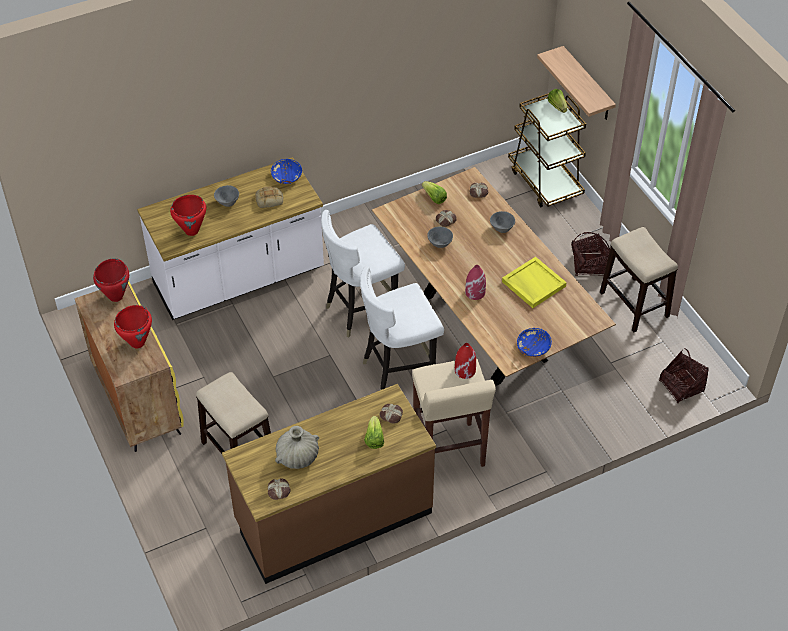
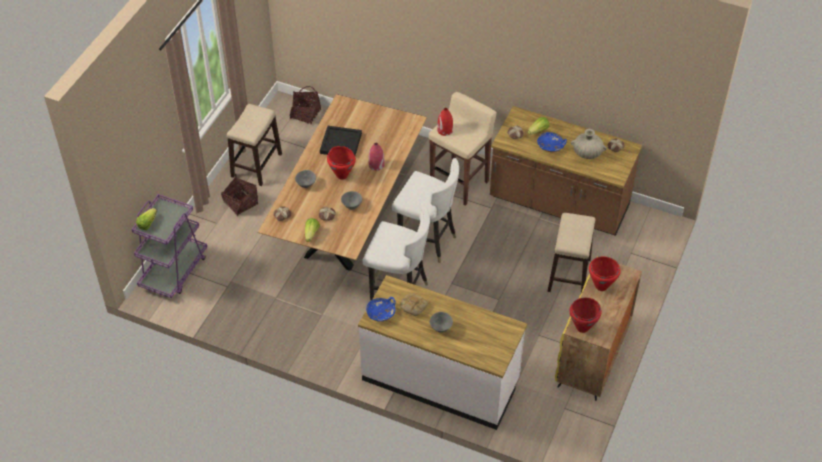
camera: 130 degrees left, 0 degrees up
(192, 231) = (487, 327): red cooking pot -> red cooking pot (342, 175)
(533, 284) = (341, 143): yellow tray -> black tray
(533, 347) = (392, 117): blue bowl -> blue bowl (551, 146)
(545, 181) = (174, 271): brown cart -> purple cart
(587, 85) = (141, 179): shelf -> none

